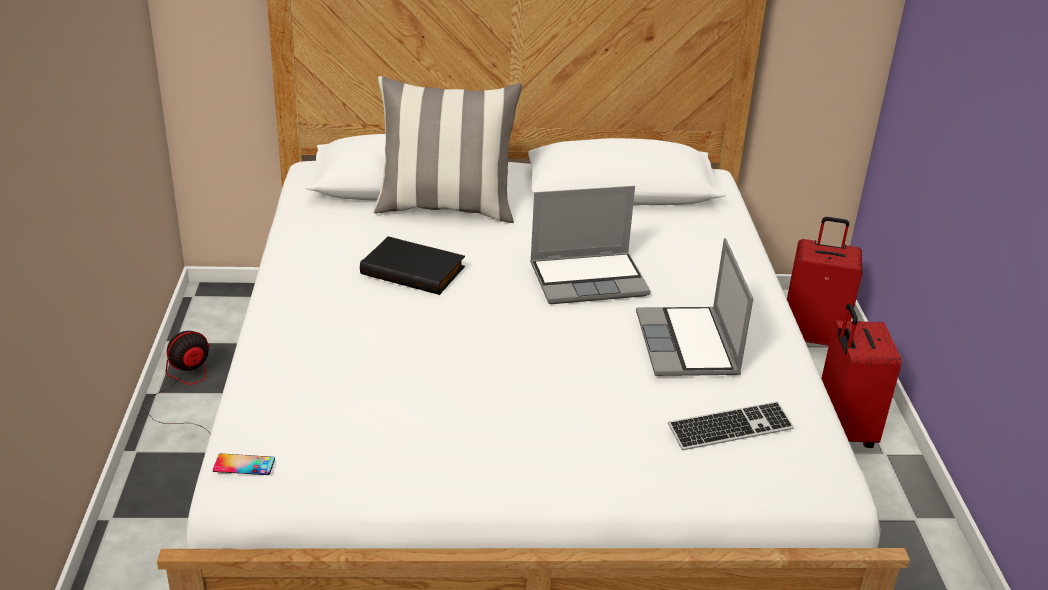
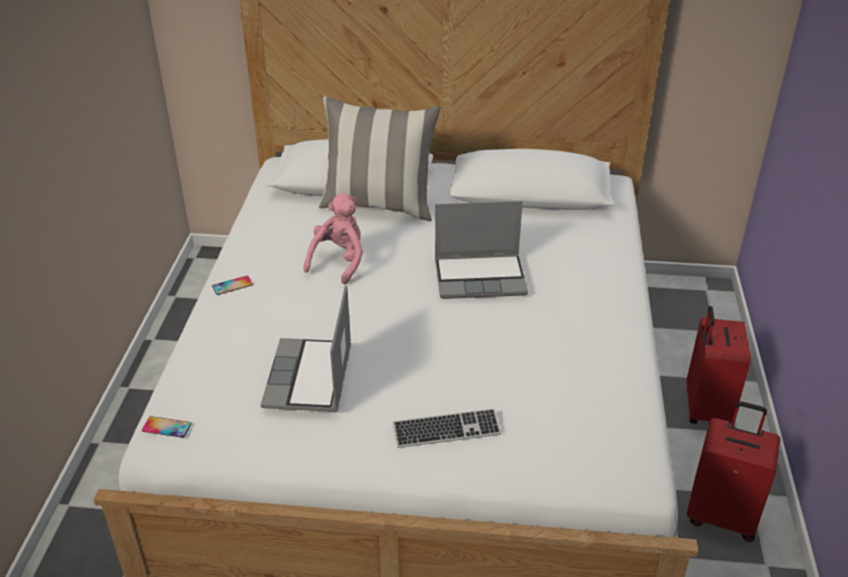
camera: 10 degrees right, 5 degrees up
(184, 388) = (173, 337): fan -> none
(287, 302) = (232, 285): none -> phone
(414, 270) = (339, 261): black book -> pink plush toy
(688, 345) = (549, 343): laptop -> laptop (310, 378)
(730, 428) = (565, 423): keyboard -> keyboard (446, 430)
(812, 339) = (697, 323): red suitcase -> red suitcase (722, 516)

